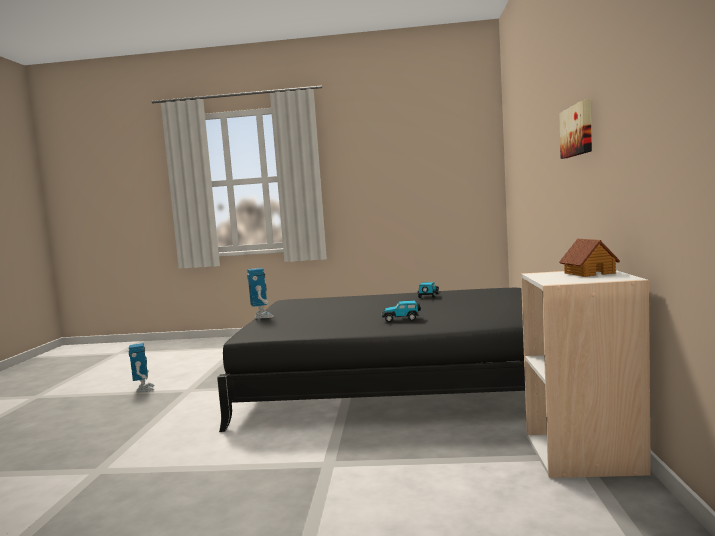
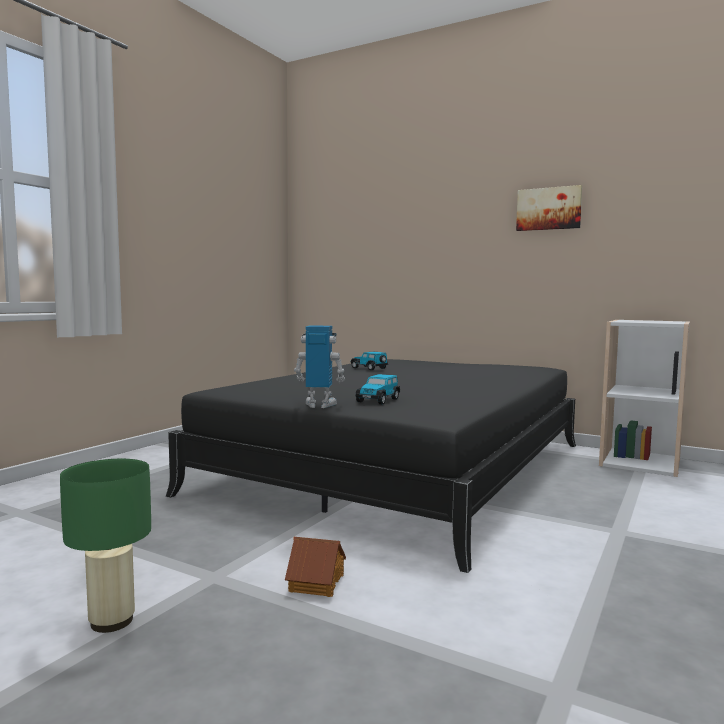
camera: 65 degrees left, 0 degrees up
(144, 389) = (110, 622): toy robot -> green table lamp
(401, 319) = (469, 383): toy car -> toy car (378, 400)
(589, 273) = (638, 320): toy house -> toy house (315, 582)

